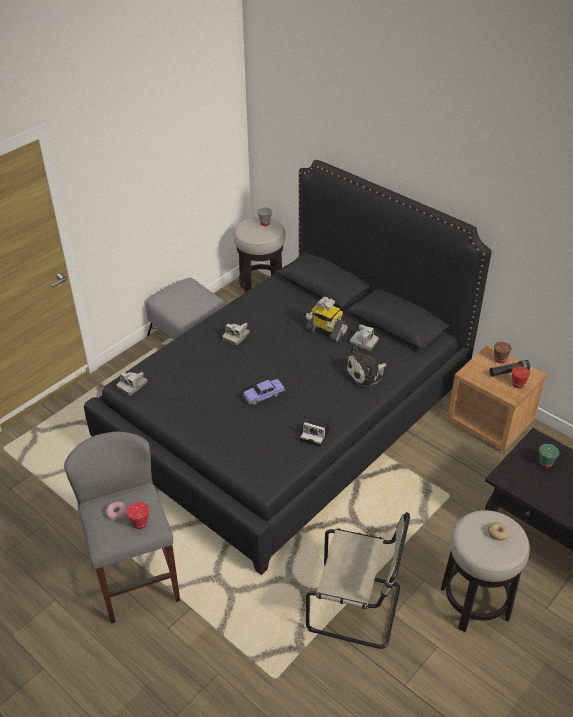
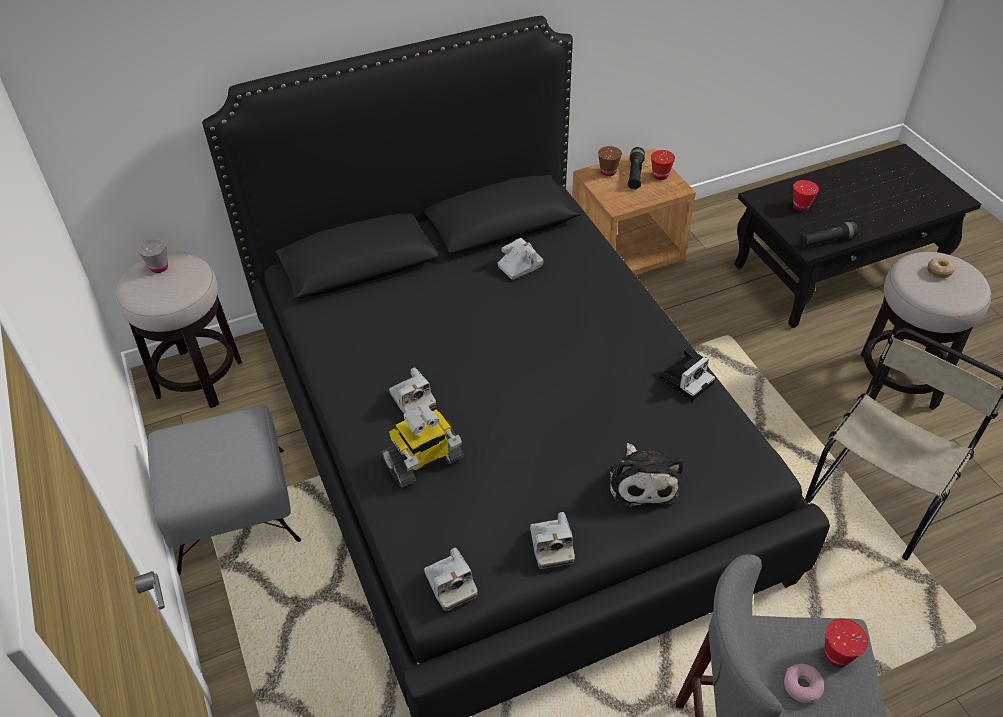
camera: 65 degrees left, 5 degrees up
(170, 413) = (551, 546): none -> camera
(264, 395) = (571, 411): toy car -> none
(326, 331) = (469, 295): toy robot -> toy robot (423, 462)
(366, 374) = (587, 287): plush toy -> plush toy (642, 481)
(516, 484) = (826, 241): none -> black flashlight
(545, 463) = (801, 206): green cup -> red cup

